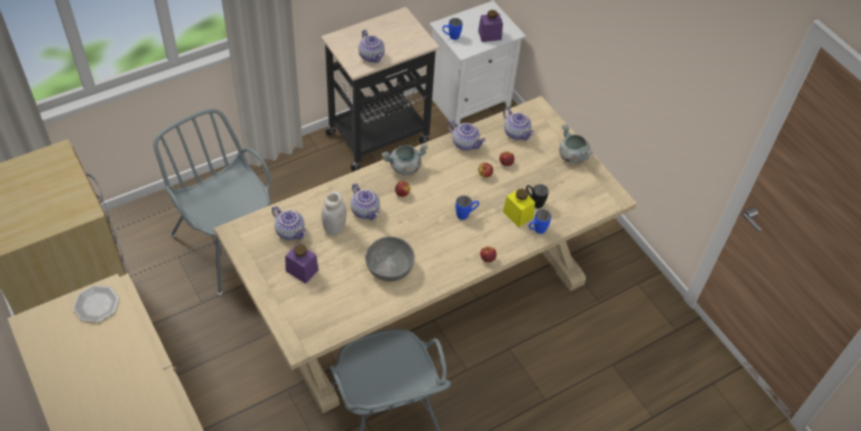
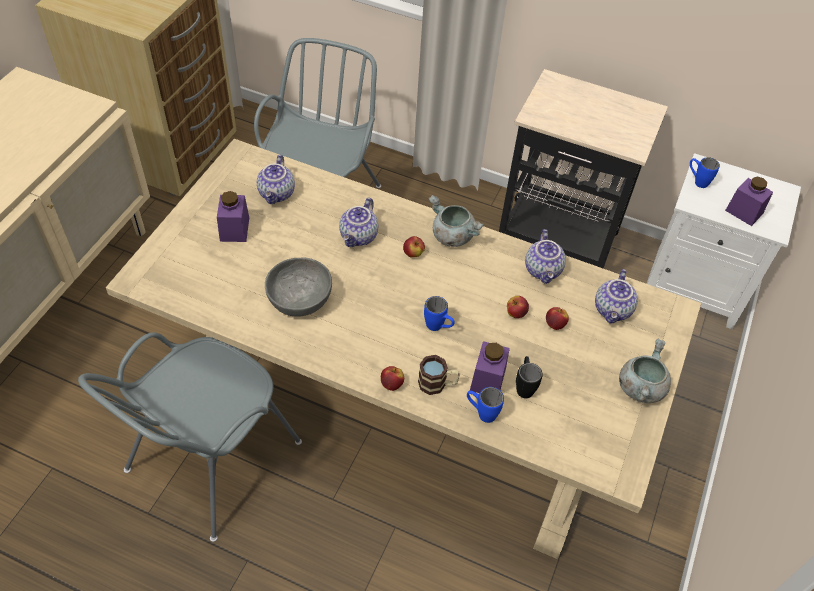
camera: 55 degrees right, 0 degrees up
(97, 304) = (69, 108): plate -> none
(334, 228) = (313, 224): white jar -> none
(372, 56) = (563, 118): teapot -> none
(503, 238) = (437, 384): none -> mug
(517, 214) = (488, 379): yellow jar -> purple jar

